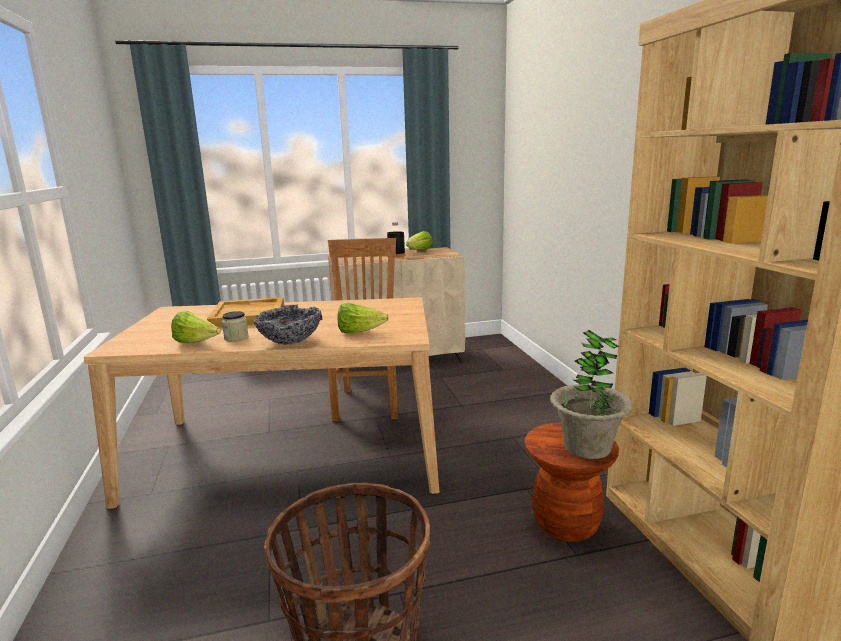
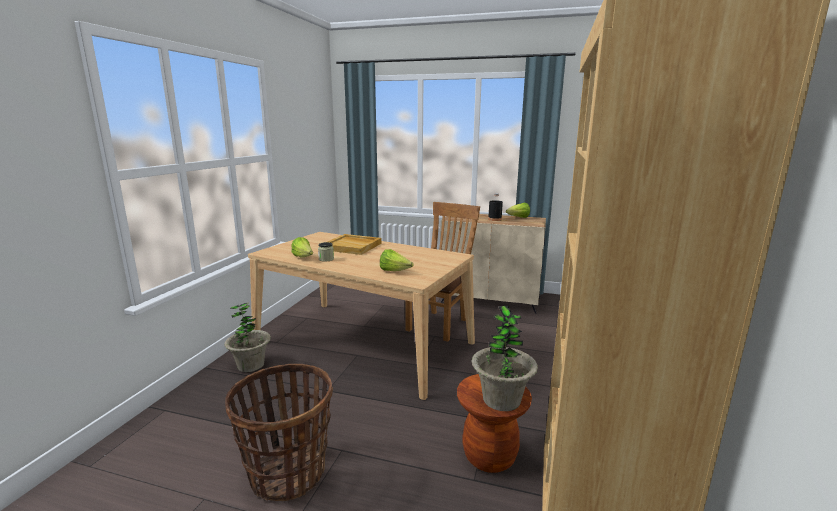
camera: 30 degrees right, 0 degrees up
(138, 540) = (251, 365): none -> potted plant
(290, 342) = (348, 268): bowl -> none

